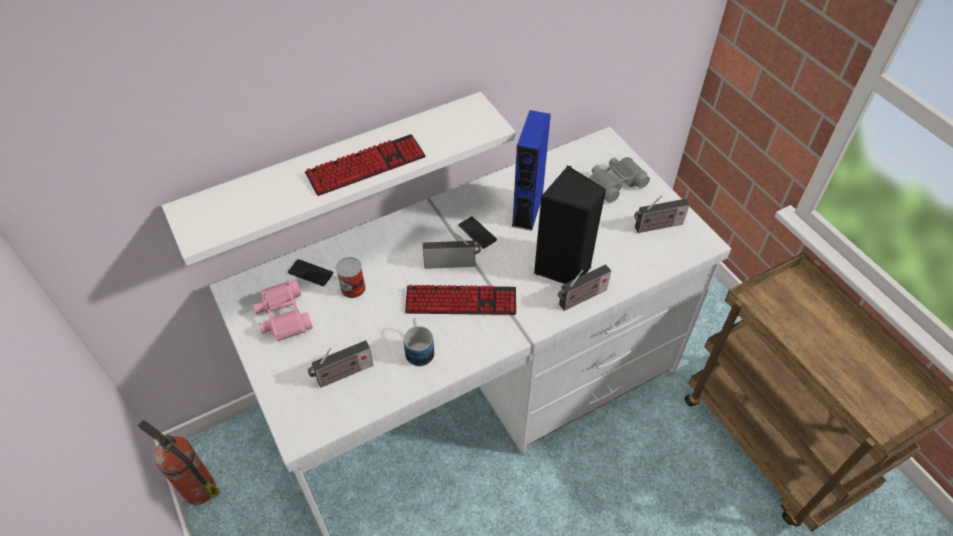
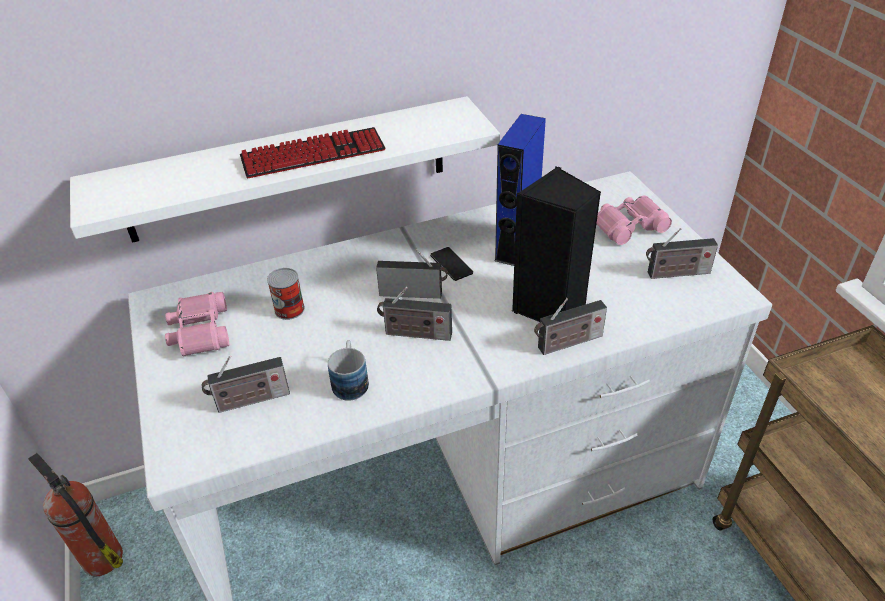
camera: 10 degrees right, 10 degrees down
(310, 273) = (245, 290): phone -> none
(461, 301) = (415, 334): keyboard -> radio
(615, 183) = (628, 226): grey binoculars -> pink binoculars

